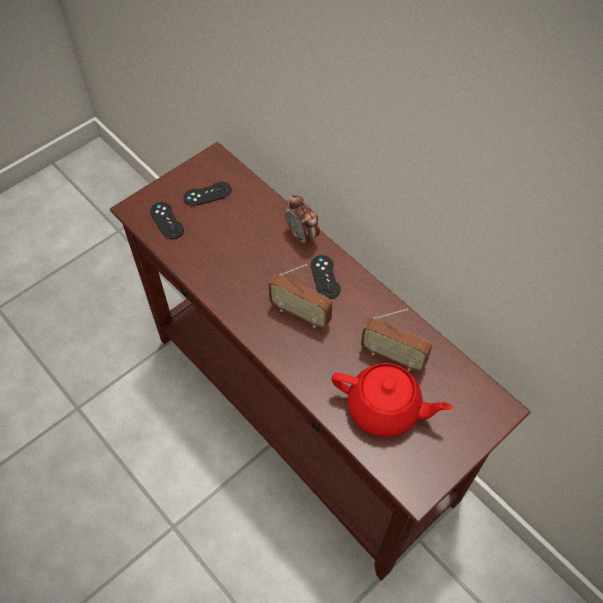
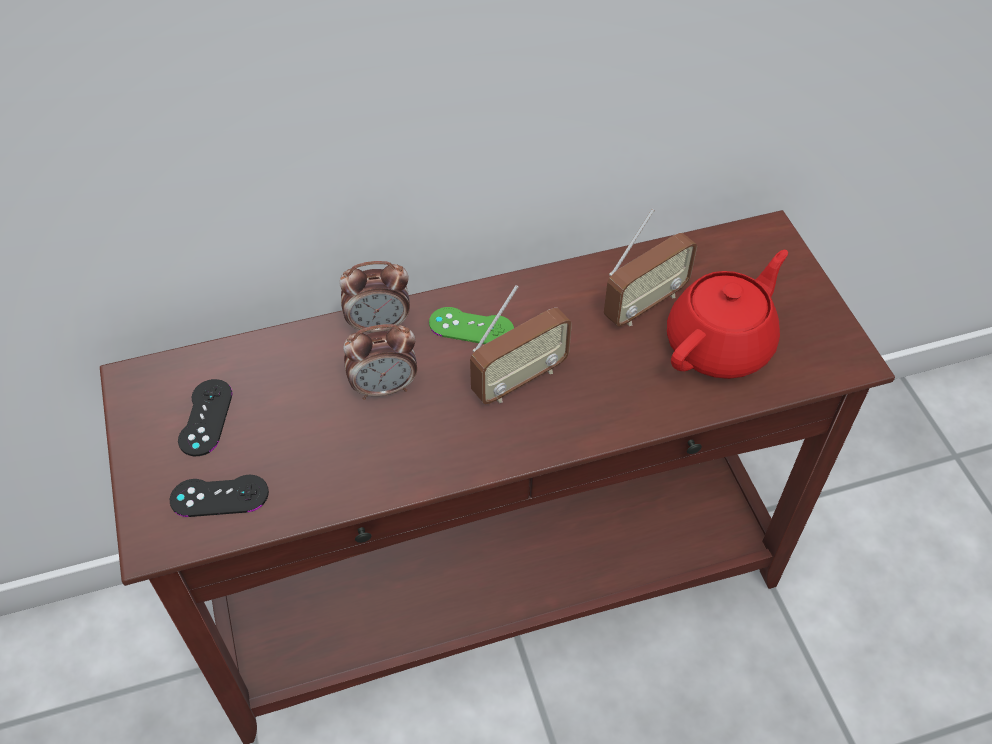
camera: 65 degrees left, 5 degrees down
(263, 256) = (384, 387): none -> alarm clock
(325, 277) = (471, 327): black game controller -> green game controller

